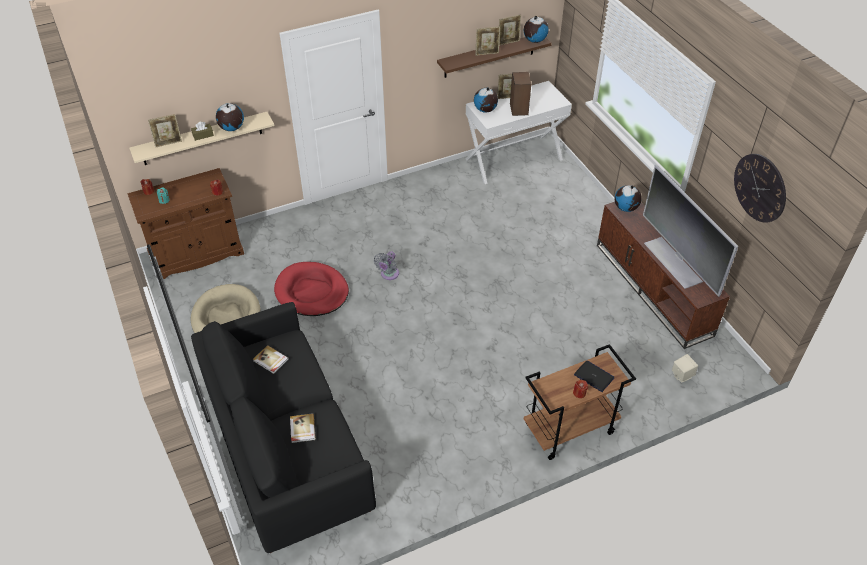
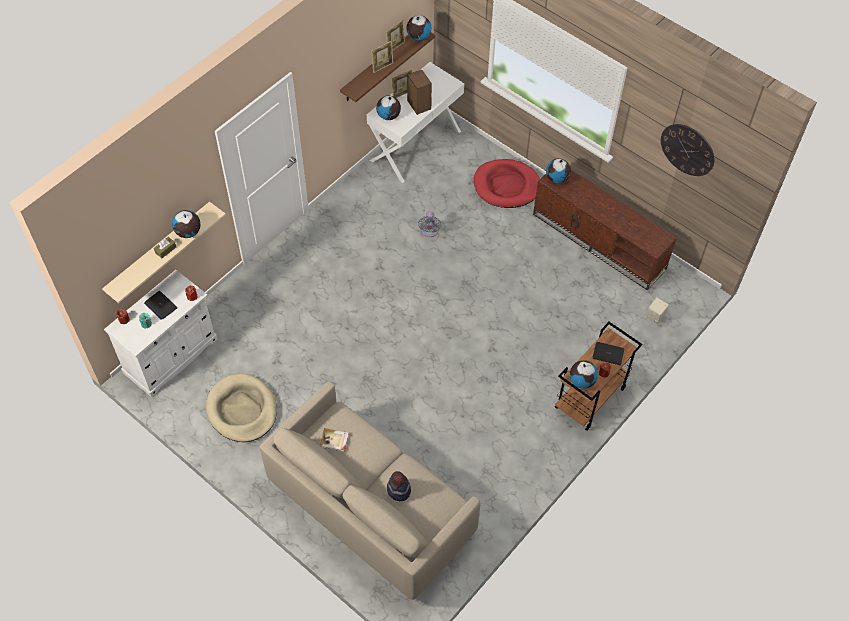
camera: 25 degrees left, 10 degrees up
(168, 143) = (138, 270): picture frame -> none
(186, 190) = (160, 305): none -> laptop
(196, 254) = (171, 356): brown cabinet -> white cabinet
(287, 448) = (370, 507): black sofa -> beige sofa
(302, 429) = (398, 490): book -> hat
(312, 292) = (305, 354): red dog bed -> red dog bed (506, 186)
(388, 275) = (365, 311): grey fan -> grey fan (429, 232)
(550, 392) = (582, 381): none -> globe
(674, 261) = (619, 219): television -> none

